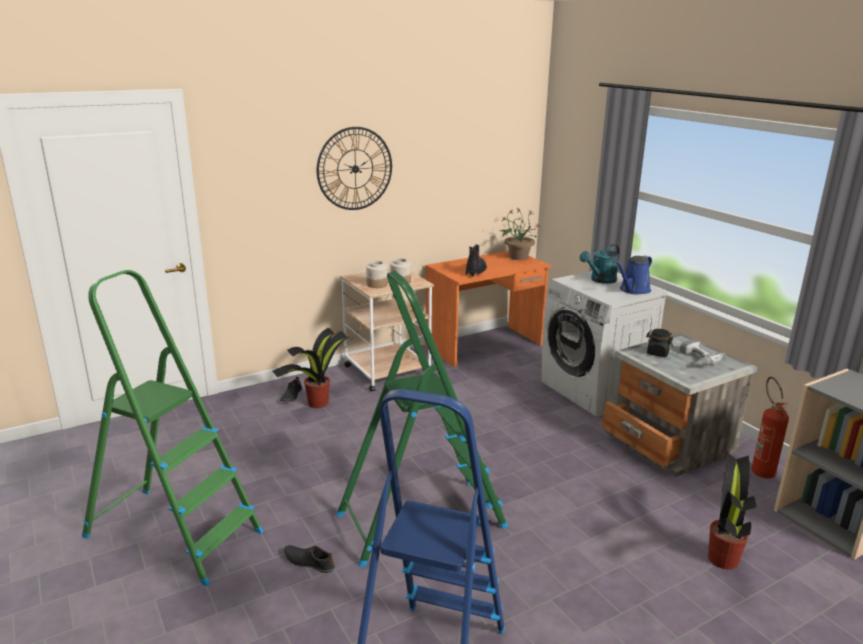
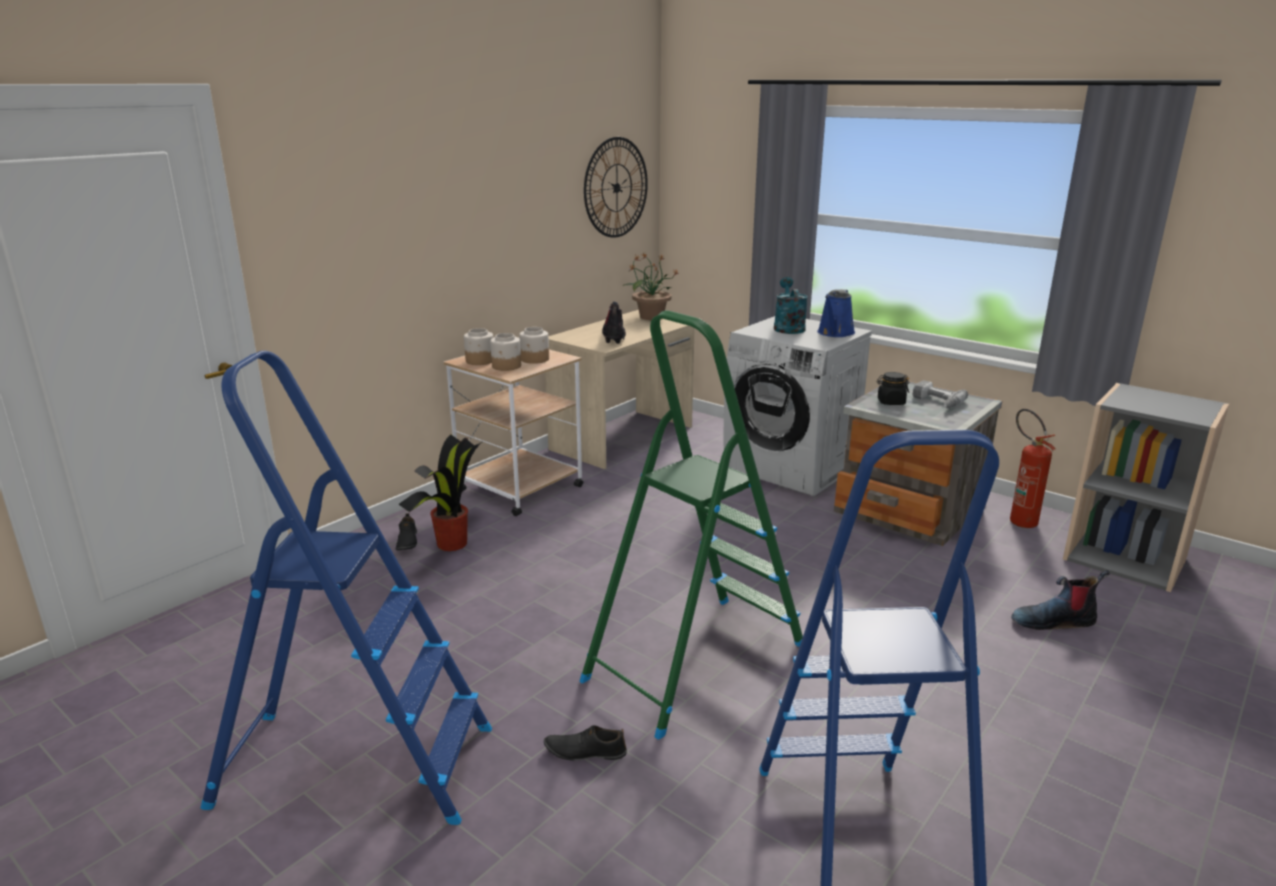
camera: 20 degrees left, 0 degrees up
(174, 534) = (357, 766): green step ladder -> blue step ladder
(355, 169) = (451, 207): wall clock -> wall clock (616, 188)
(363, 278) = (479, 361): none -> jar
(485, 346) = (624, 438): orange desk -> beige desk
(600, 280) = (788, 327): turquoise watering can -> turquoise watering can turned 150 degrees clockwise
(723, 558) = (1053, 621): potted plant -> boot

